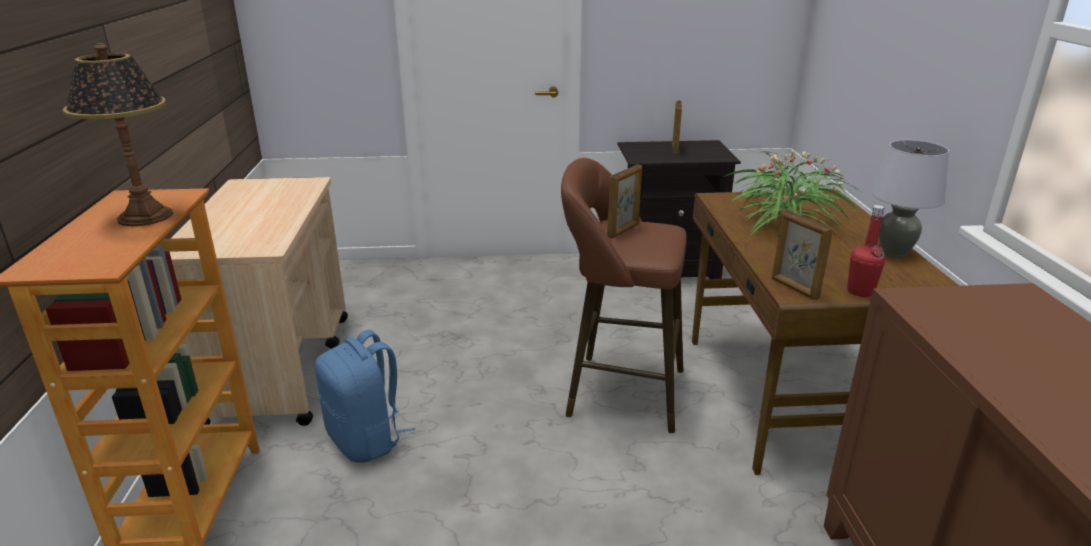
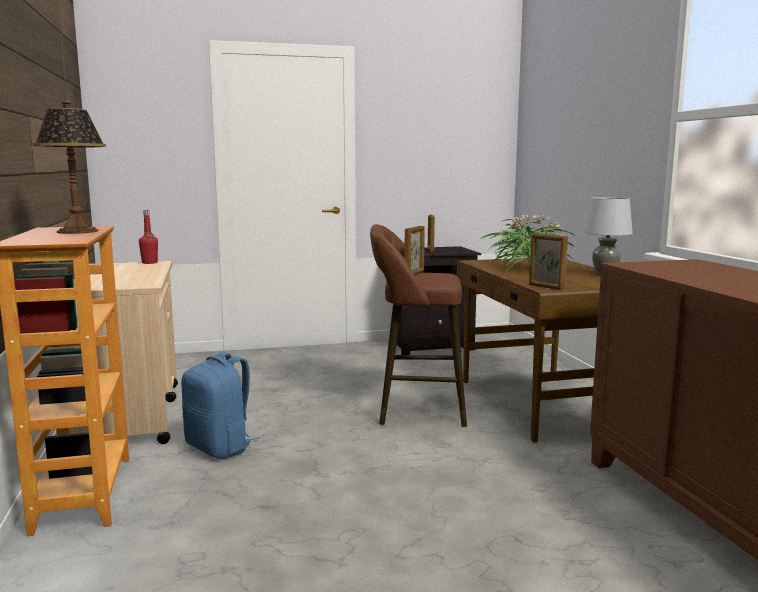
camera: 10 degrees left, 15 degrees down
(860, 291) = (590, 286): red bottle -> red bottle (149, 262)

